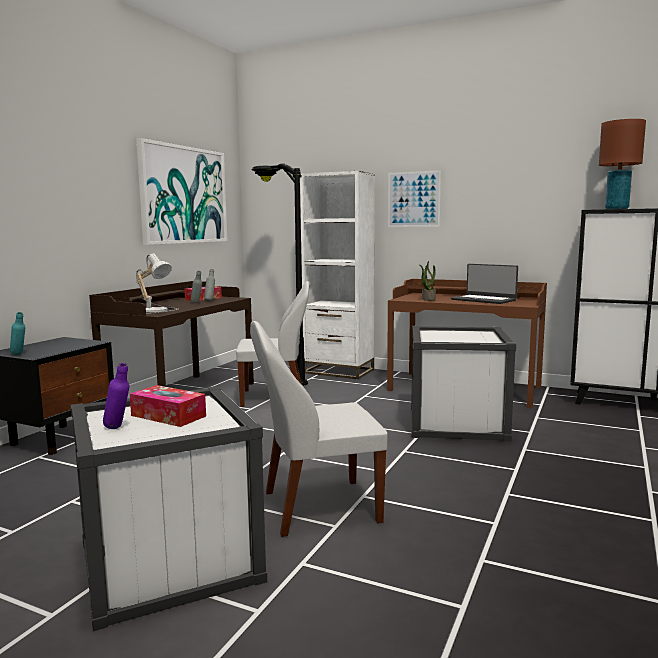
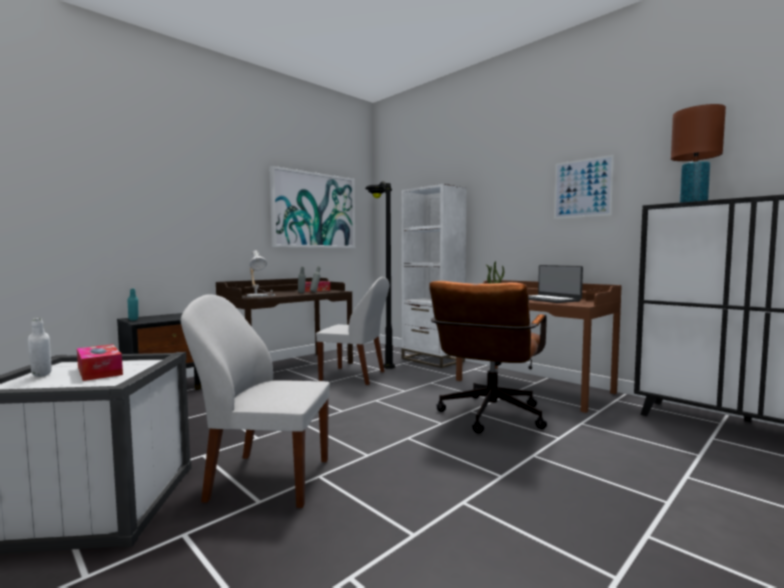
camera: 20 degrees right, 5 degrees down
(118, 429) = (41, 377): purple bottle -> white bottle
(414, 199) = (498, 208): picture -> picture (582, 188)
(456, 423) = (488, 418): white storage box -> brown office chair

